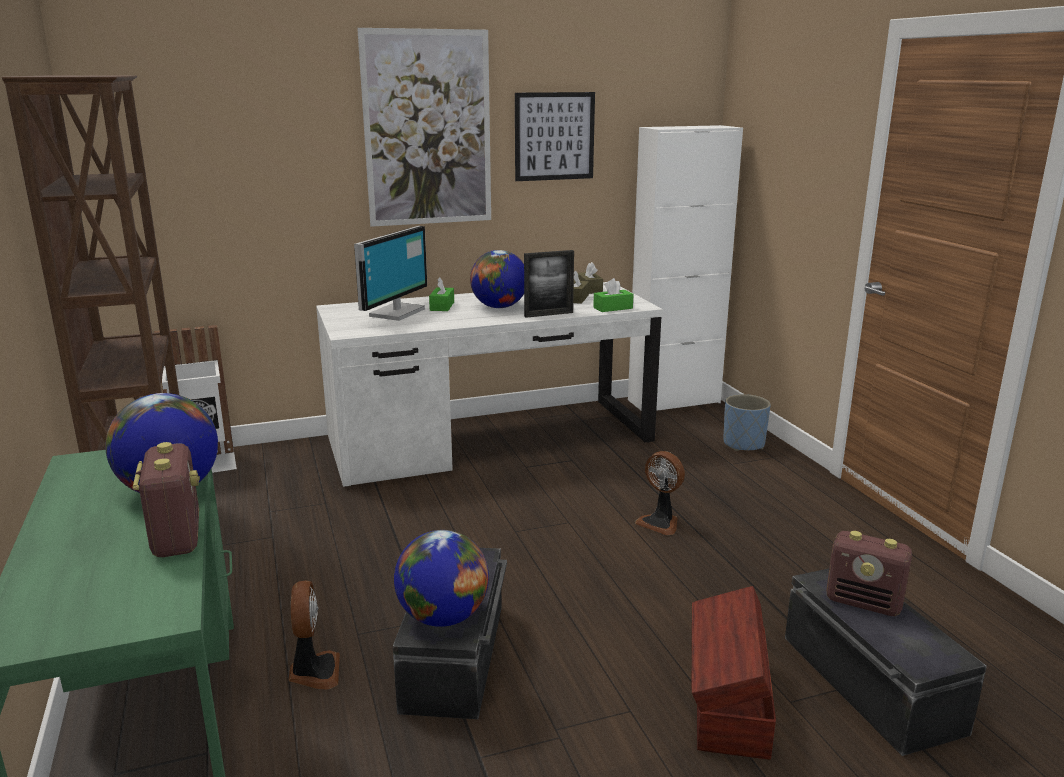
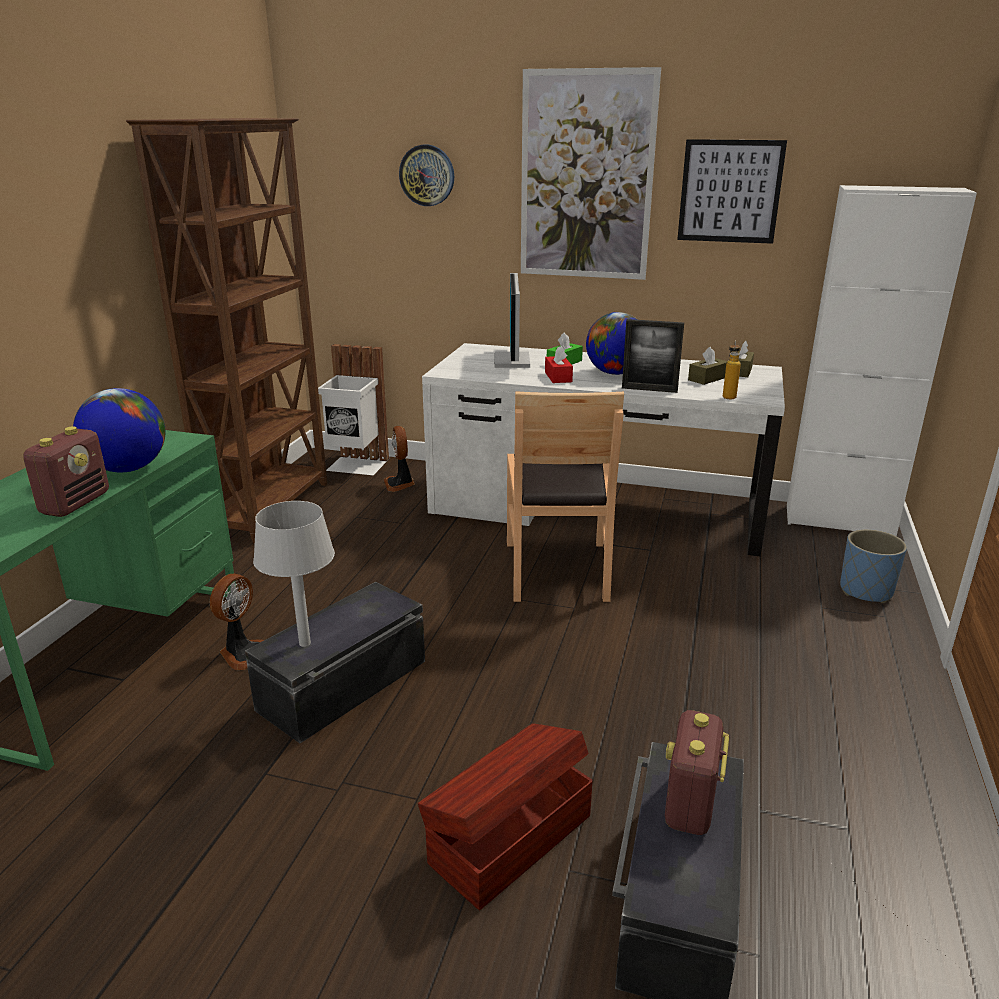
camera: 35 degrees right, 5 degrees up
(258, 134) = (427, 175): none -> wall clock
(395, 312) = (514, 361): monitor -> monitor turned 120 degrees clockwise
(443, 617) = (305, 644): globe -> grey table lamp
(458, 318) = (558, 377): none -> red tissue box
(519, 498) = (557, 570): none -> brown chair
(613, 308) = (729, 395): green tissue box -> bottle
(660, 523) = (662, 641): fan -> fan (400, 484)
(864, 603) = (690, 805): radio -> radio turned 45 degrees clockwise

